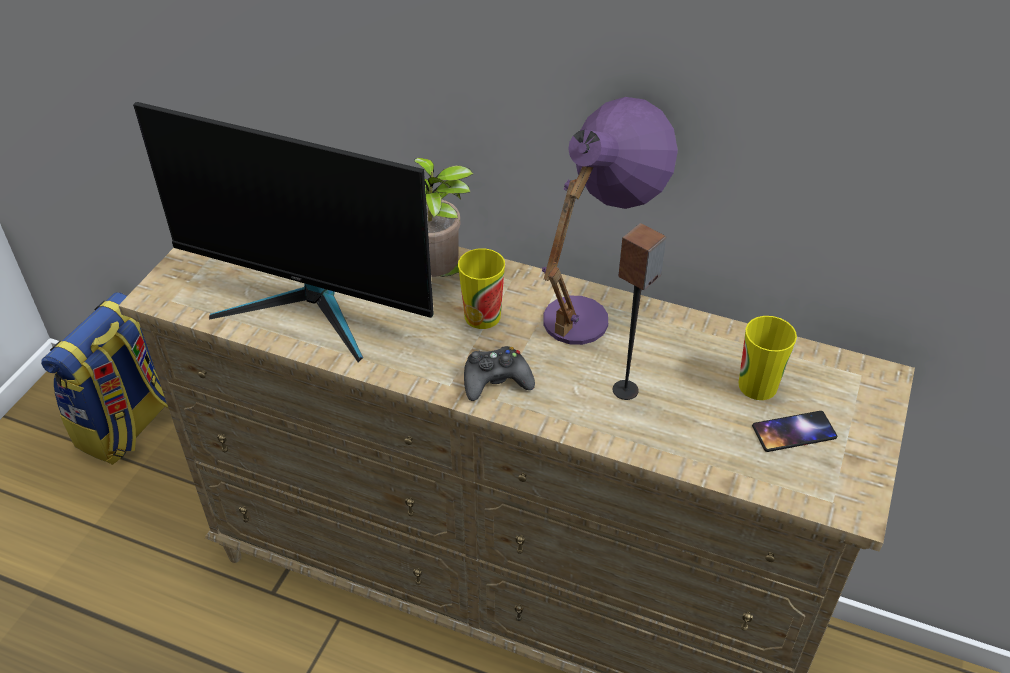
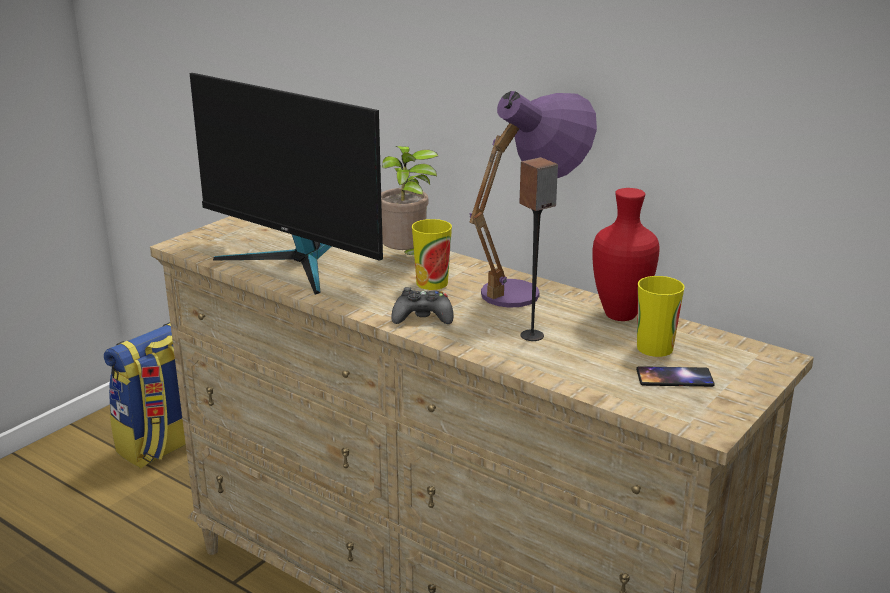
camera: 15 degrees right, 20 degrees down
(706, 336) = (622, 315): none -> red vase

